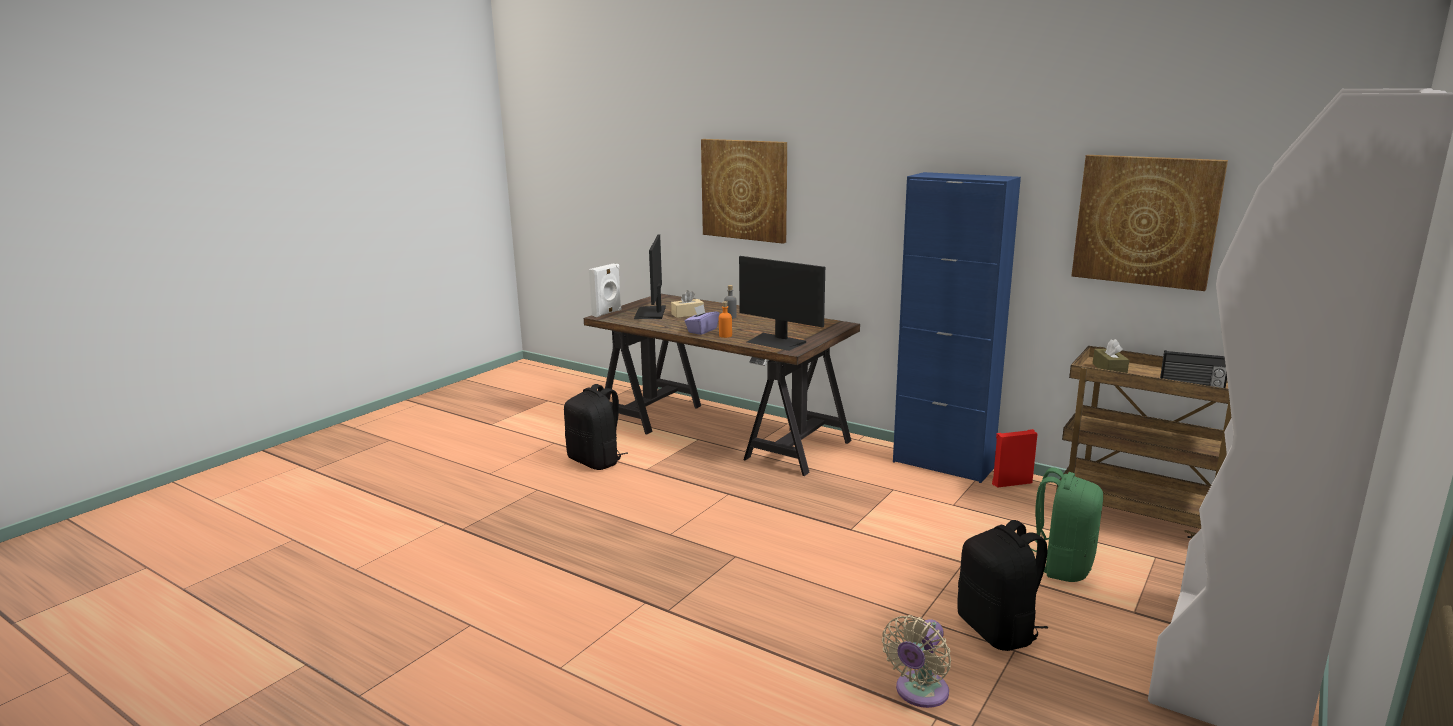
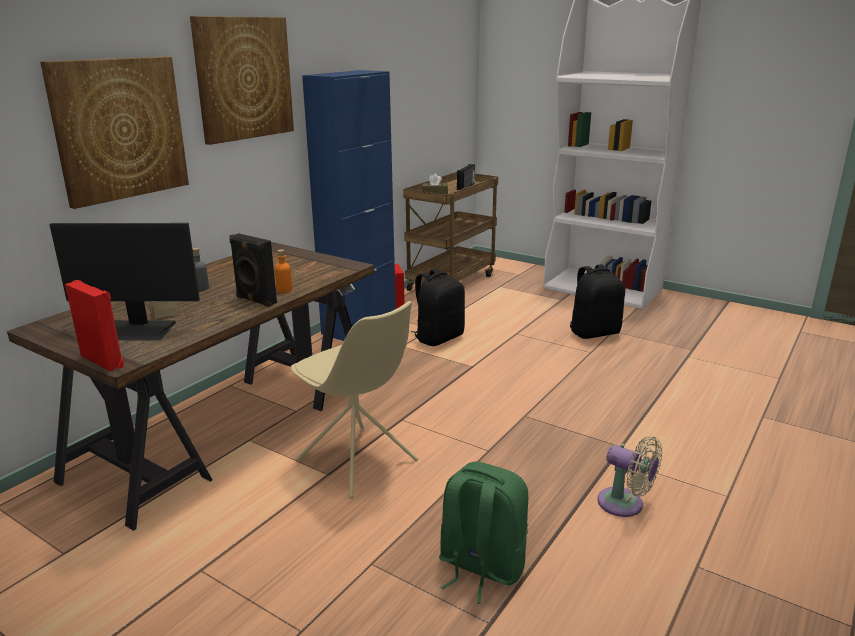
camera: 90 degrees left, 5 degrees up
(596, 461) = (290, 517): black backpack -> black backpack (438, 338)
(607, 313) = (103, 360): white speaker -> red speaker
(660, 479) = (358, 462): none -> beige chair
(702, 331) = (255, 300): purple tissue box -> black speaker
(776, 342) = (321, 270): monitor -> none
(919, 693) = (669, 359): beige fan -> beige fan (625, 504)
(1061, 565) = (514, 308): green backpack -> green backpack (480, 567)
(1145, 221) = (411, 92): picture -> picture (244, 78)

